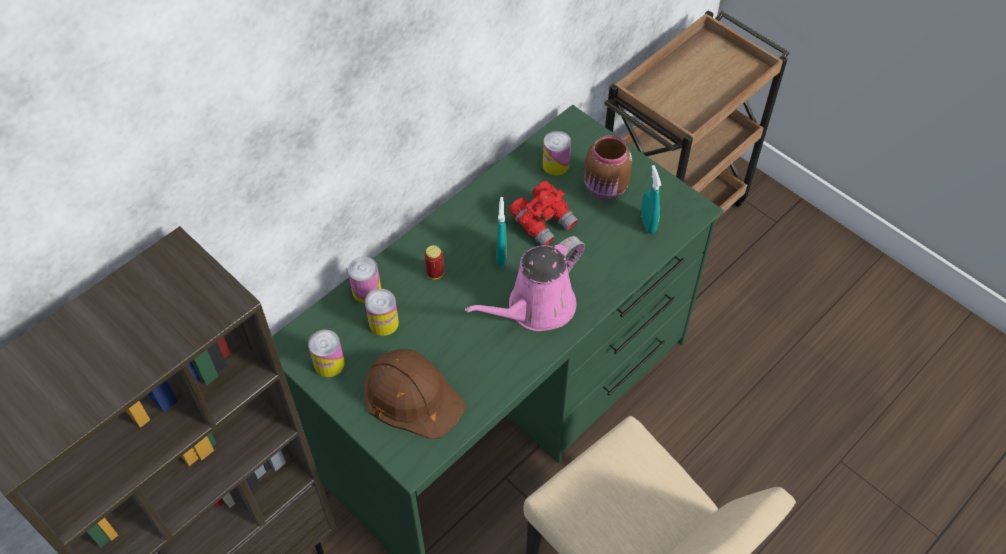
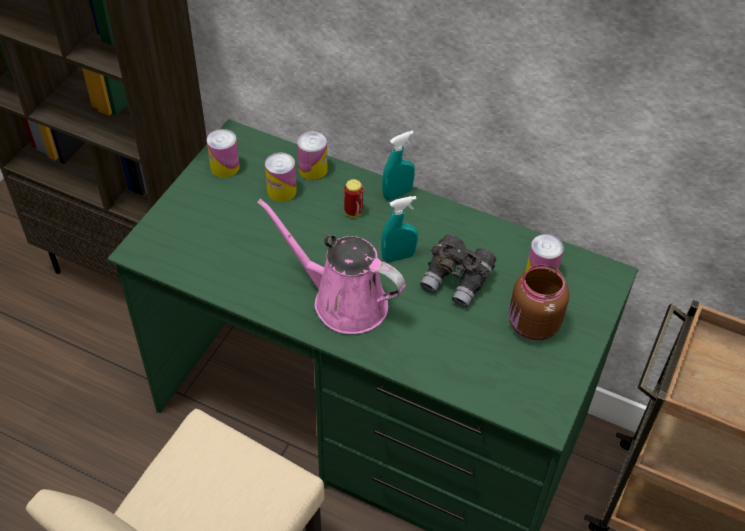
camera: 70 degrees right, 5 degrees down
(412, 395) = (209, 232): brown hard hat -> none
(543, 222) = (457, 281): red binoculars -> grey binoculars
(648, 223) = (501, 376): turquoise spray bottle -> turquoise spray bottle (397, 194)

